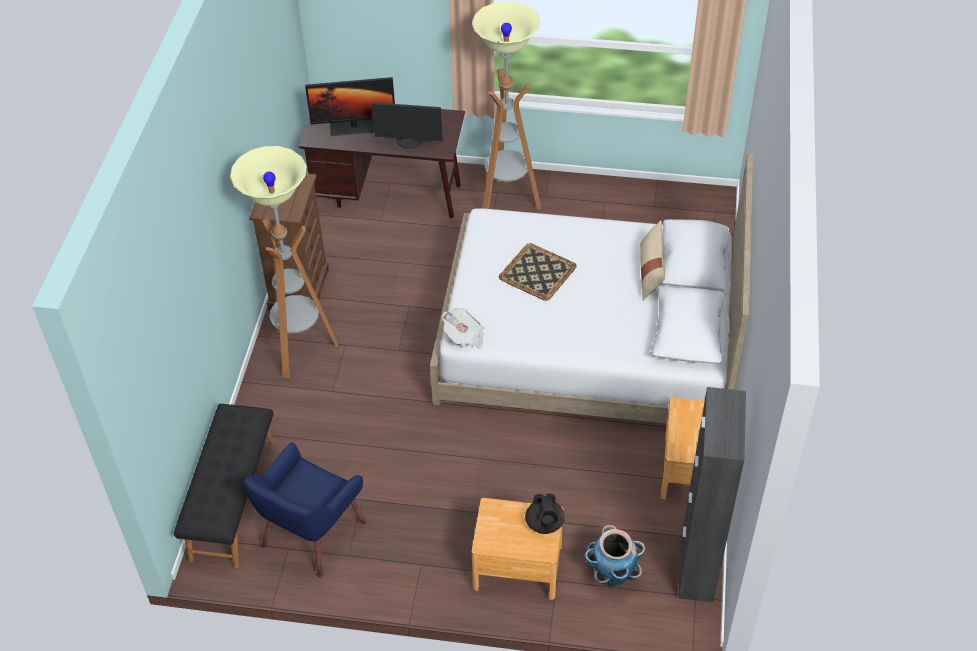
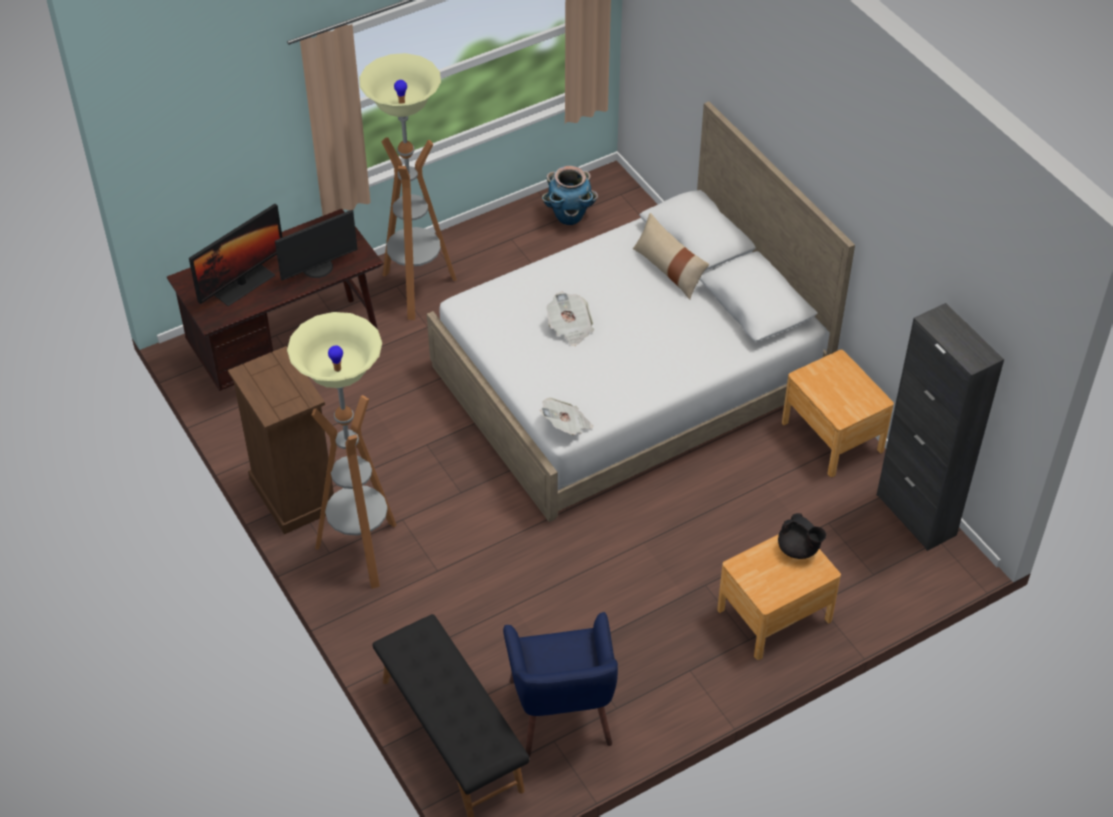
camera: 40 degrees left, 0 degrees up
(537, 273) = (570, 328): tray -> newspaper
(612, 575) = (857, 567): planter -> planter (569, 217)

